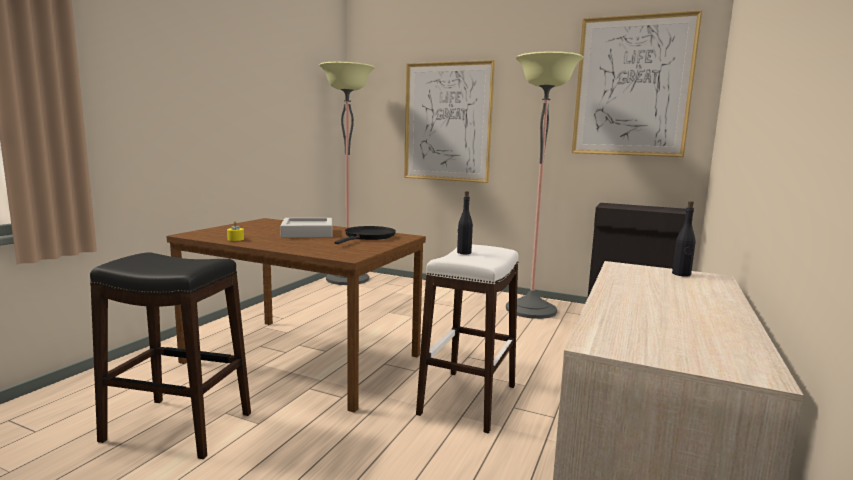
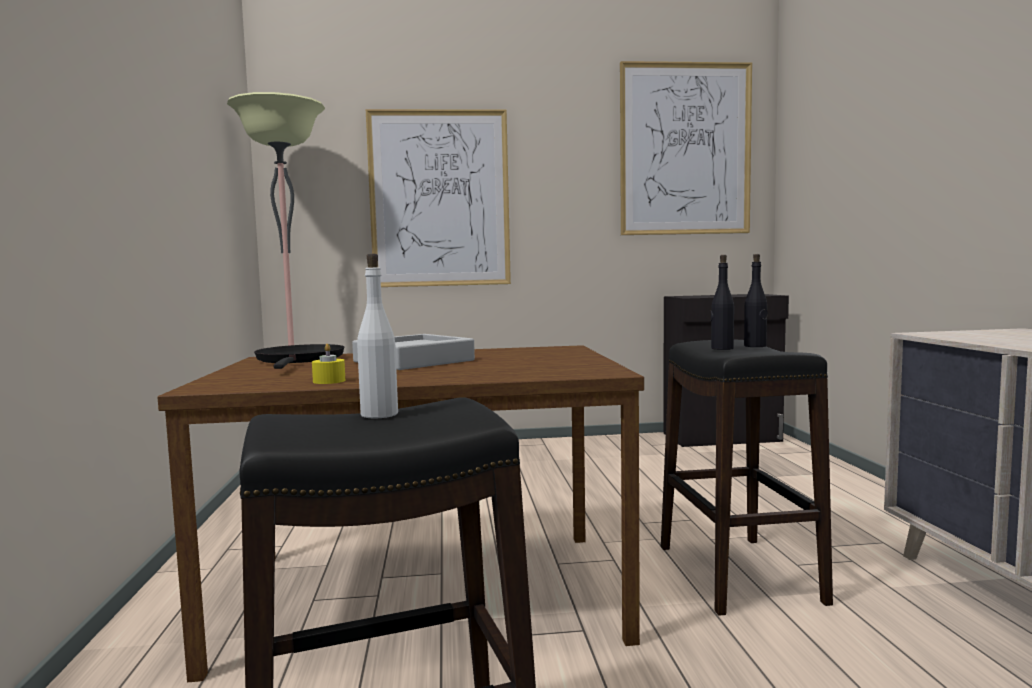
camera: 30 degrees left, 5 degrees down
(174, 260) = (379, 414): none -> white bottle
(368, 237) = (521, 354): black frying pan -> black frying pan (300, 360)
(468, 400) = (739, 574): white stool -> black stool
(531, 309) = (611, 451): floor lamp -> none
(681, 274) = (996, 332): black bottle -> black bottle (755, 346)

